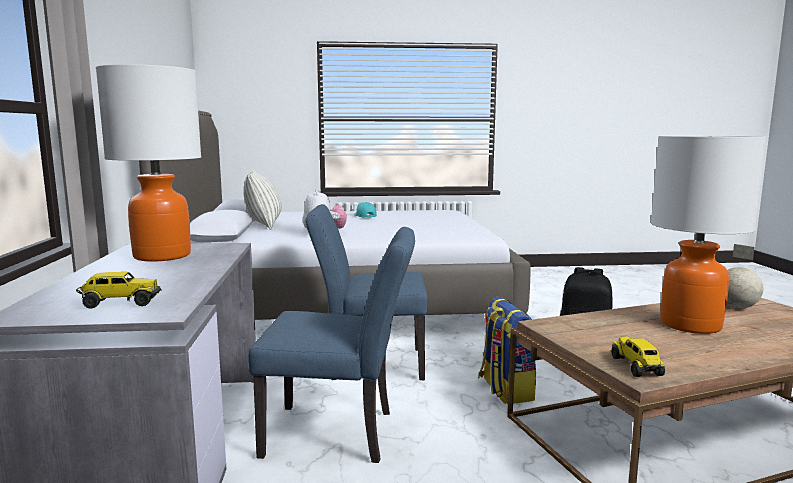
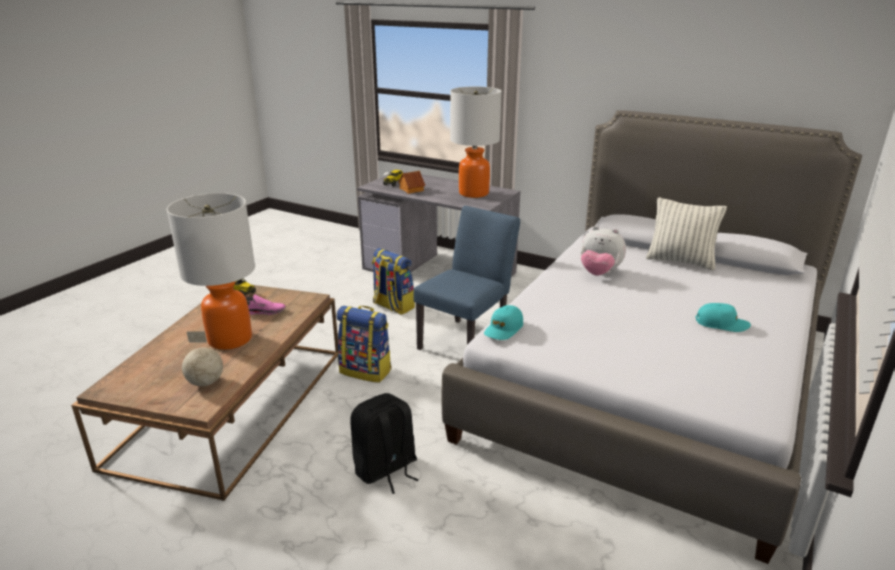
camera: 125 degrees right, 15 degrees up
(168, 284) = (411, 189): none -> toy house
(340, 434) = (392, 306): blue chair -> backpack
(472, 235) = (503, 329): none -> turquoise cap
(624, 333) = (263, 311): none -> pink shoe

